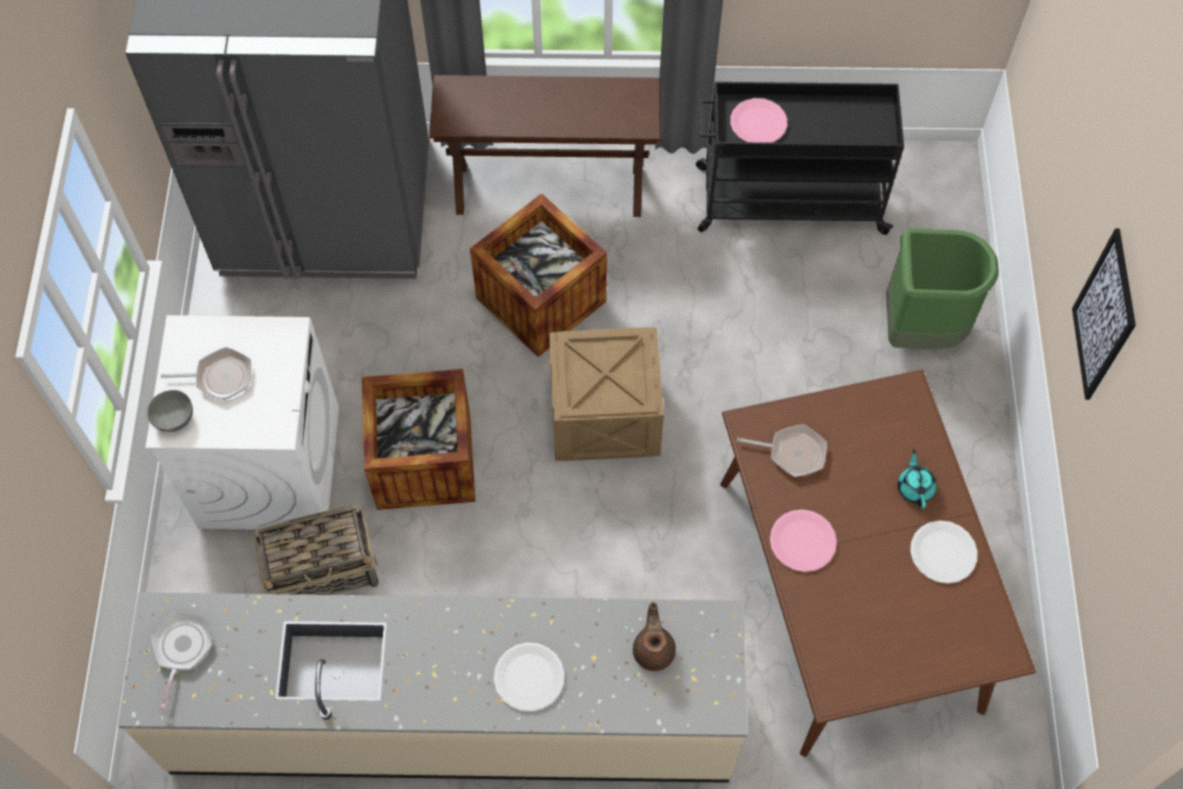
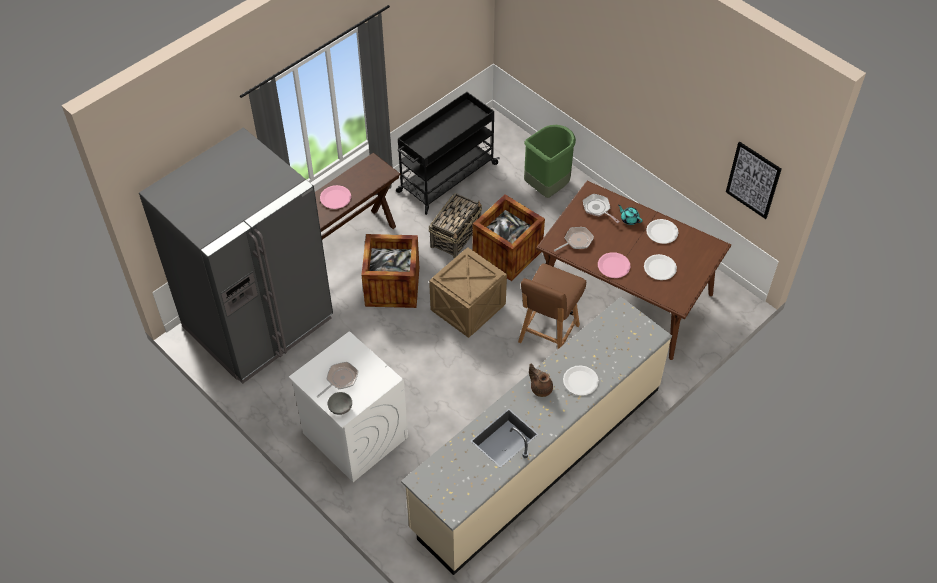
camera: 45 degrees left, 10 degrees down
(181, 650) = (444, 484): frying pan -> frying pan (598, 209)
(324, 570) = (424, 451): basket -> basket (456, 235)
(424, 461) = (416, 380): crate -> crate (507, 253)
(654, 649) = (611, 336): brown teapot -> brown teapot (540, 388)
(667, 553) = (548, 335): none -> brown chair
(758, 123) = (428, 143): pink plate -> pink plate (335, 198)
(870, 608) = (660, 268): none -> white plate
(1104, 316) = (650, 98): picture -> picture (753, 180)

